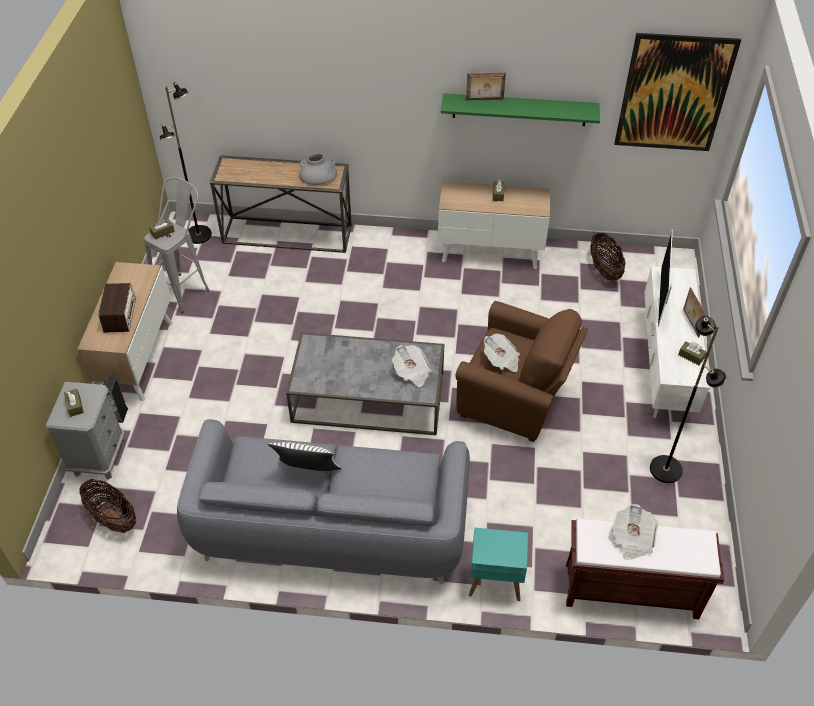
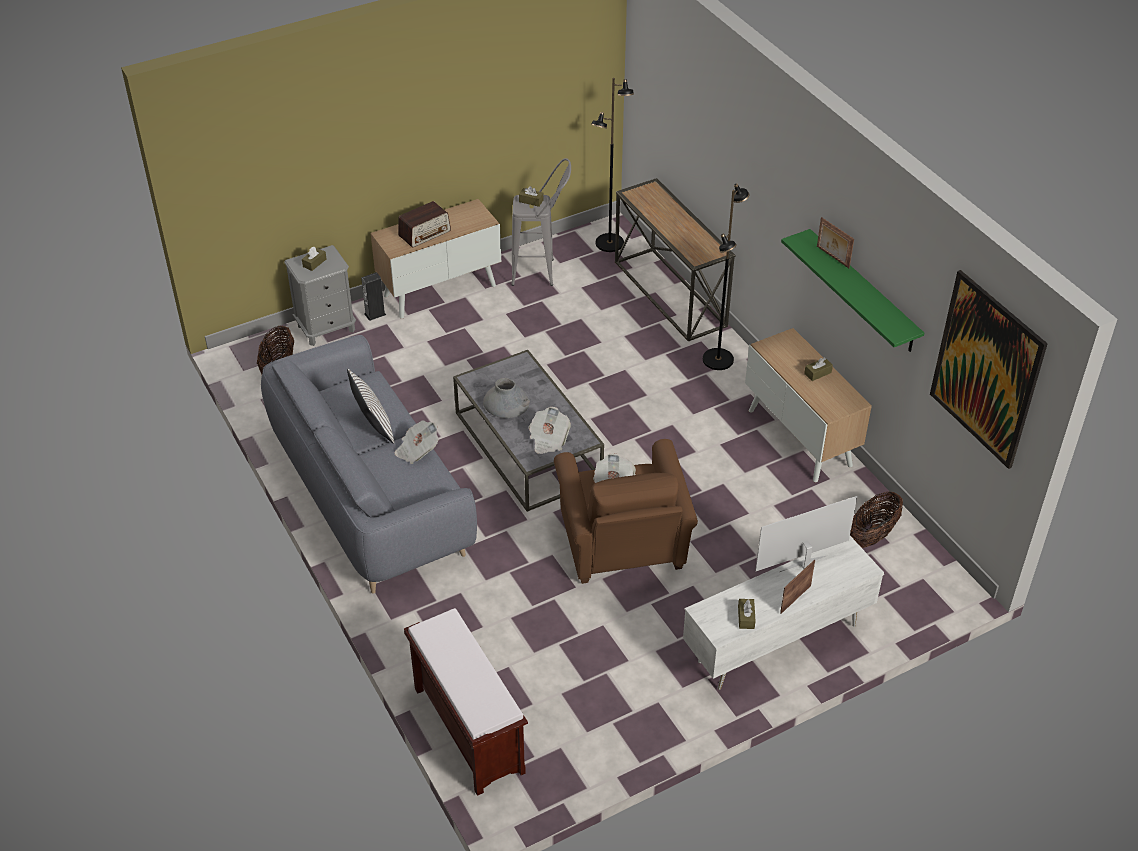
camera: 55 degrees right, 5 degrees down
(318, 174) = (698, 244): grey vase -> grey vase (506, 404)
(494, 582) = (400, 627): turquoise side table -> none
(632, 539) = (461, 655): newspaper -> newspaper (417, 450)
(666, 469) = (639, 699): black floor lamp -> black floor lamp (718, 360)

